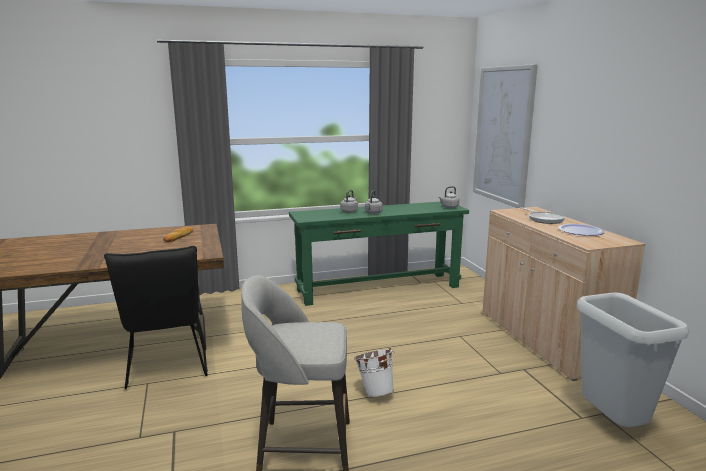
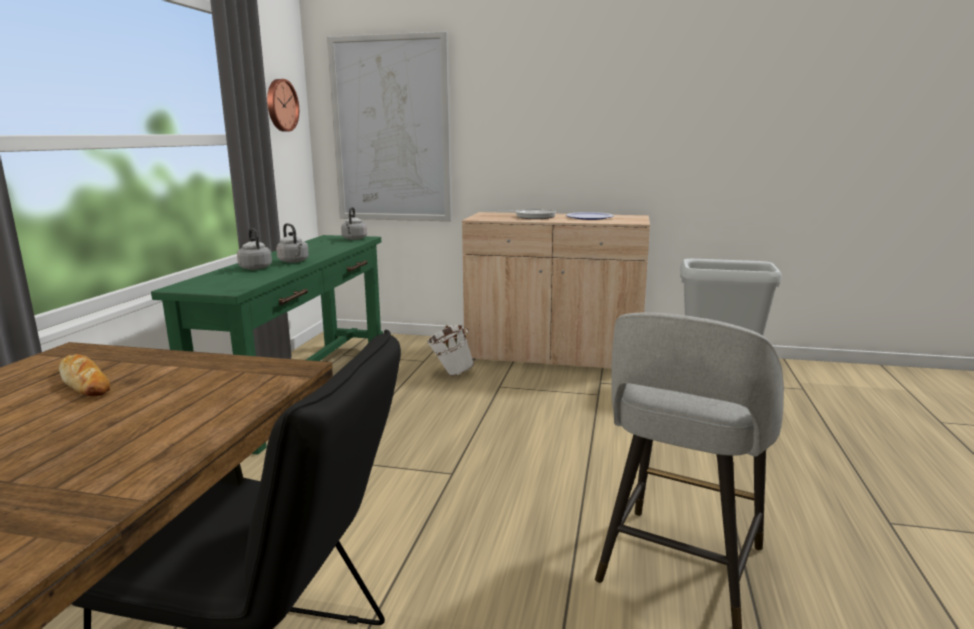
camera: 60 degrees left, 0 degrees up
(375, 392) = (578, 473): white bucket -> white bucket (450, 373)
(438, 115) = (281, 105): none -> wall clock

